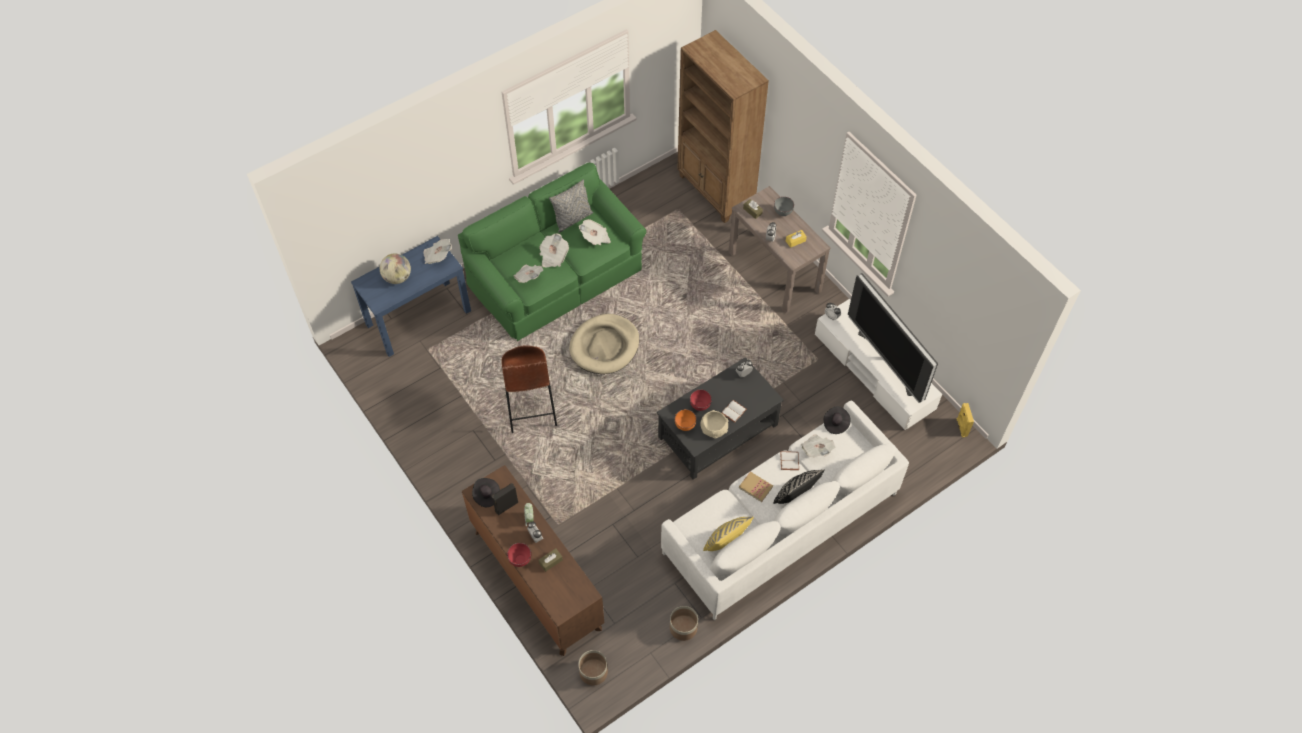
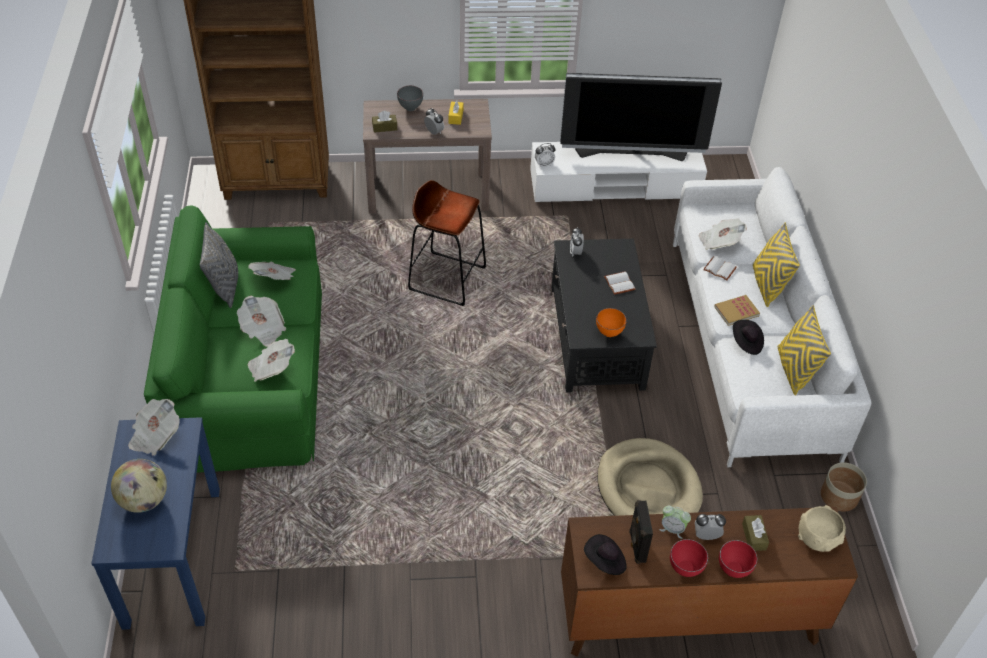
camera: 60 degrees left, 10 degrees down
(531, 410) = (430, 498): brown stool -> brown stool (447, 278)
(593, 672) = (857, 619): planter -> none
(604, 346) = (398, 379): beige dog bed -> beige dog bed (648, 488)
(700, 407) = (592, 308): red bowl -> red bowl (686, 569)
(714, 428) = (629, 310): beige bowl -> beige bowl (818, 536)
(795, 495) = (767, 285): black pillow -> yellow pillow
(835, 423) = (696, 213): black hat -> black hat (746, 343)
(961, 427) = (724, 162): yellow speaker -> none

